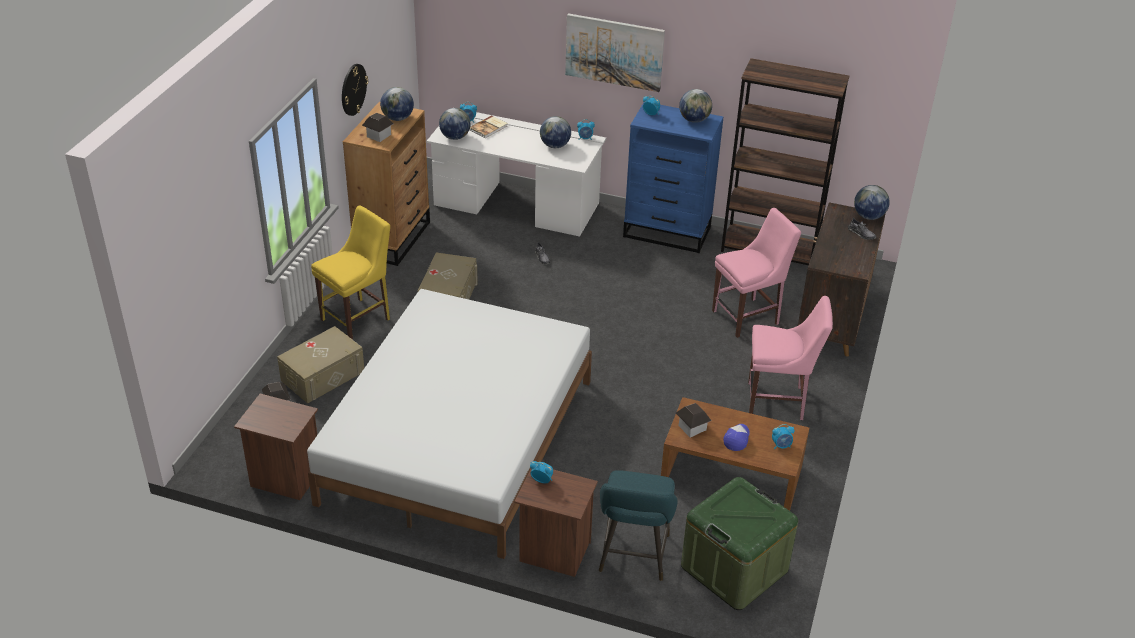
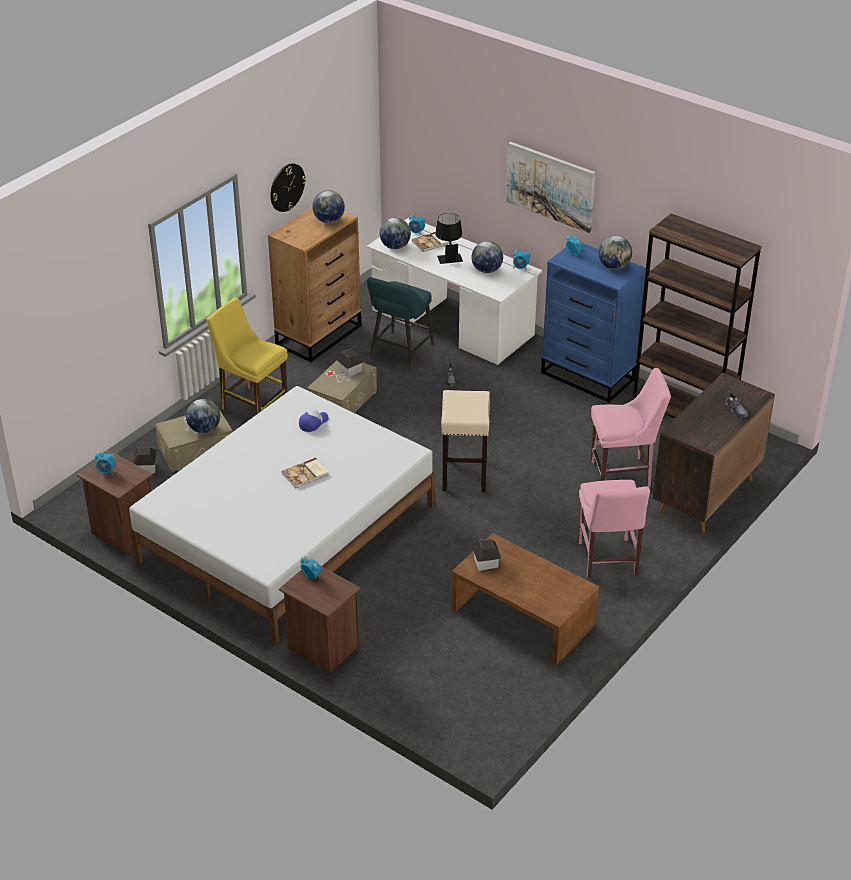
camera: 20 degrees right, 0 degrees up
(358, 318) = (252, 404): yellow chair -> yellow chair turned 120 degrees counterclockwise
(378, 135) = (302, 234): toy house -> toy house (350, 370)
(478, 376) = (306, 474): none -> book
(511, 138) = (448, 255): none -> black table lamp
(603, 347) = (464, 475): none -> beige stool
(633, 557) = (391, 668): turquoise stool -> turquoise stool (400, 353)
(734, 568) = (478, 700): green storage box -> none
(736, 439) = (522, 581): cap -> cap (313, 423)
(779, 401) = (607, 560): pink chair -> pink chair turned 60 degrees clockwise
(781, 446) = (561, 597): alarm clock -> alarm clock (106, 471)
(868, 216) = (754, 394): globe -> globe (204, 429)

